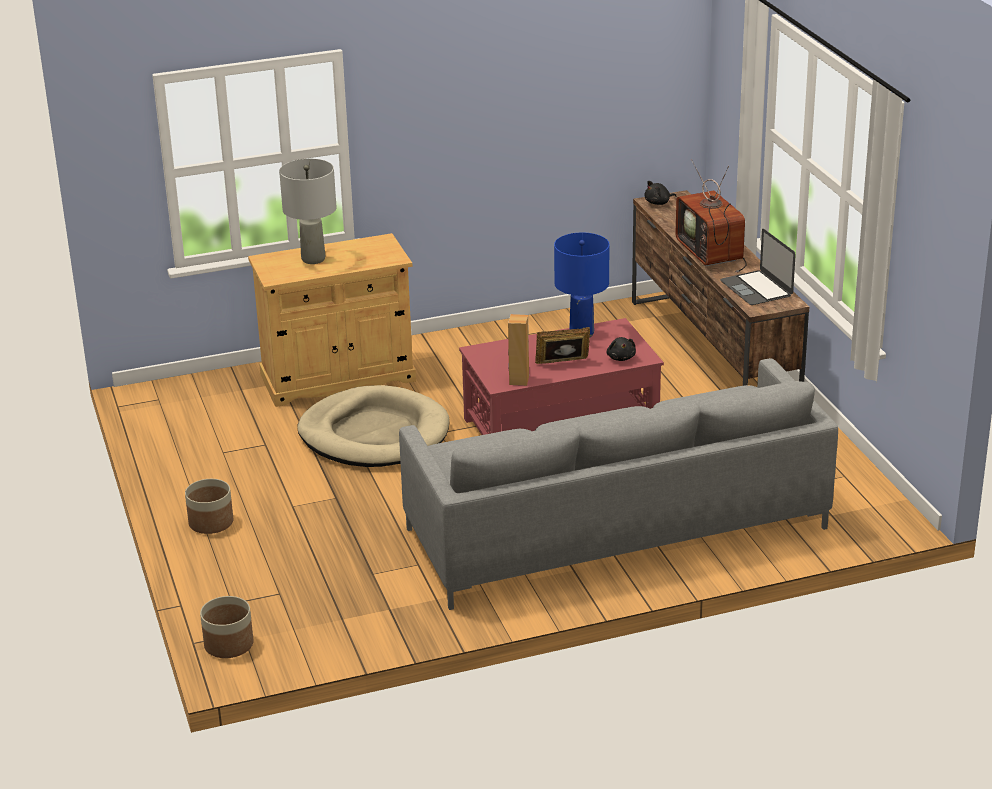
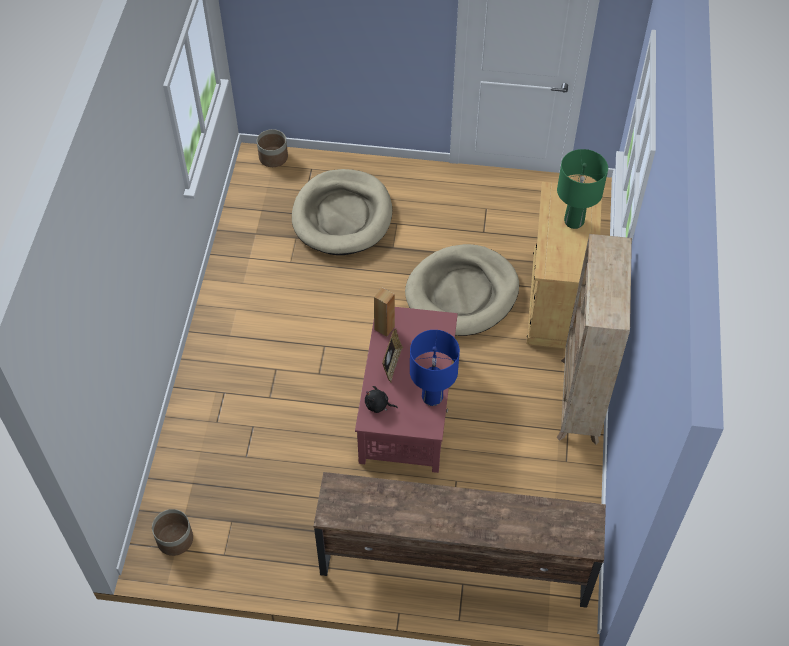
camera: 115 degrees right, 25 degrees up
(210, 523) = (403, 181): planter -> planter (175, 539)
(307, 550) = (342, 215): none -> beige dog bed
(313, 259) = (574, 221): grey table lamp -> green table lamp
(465, 339) = (579, 401): none -> beige bookcase
(615, 528) = (258, 379): grey sofa -> none
(658, 203) = (584, 520): black plush toy -> none
(712, 253) = (452, 507): television -> none
(756, 288) = (368, 504): laptop -> none

